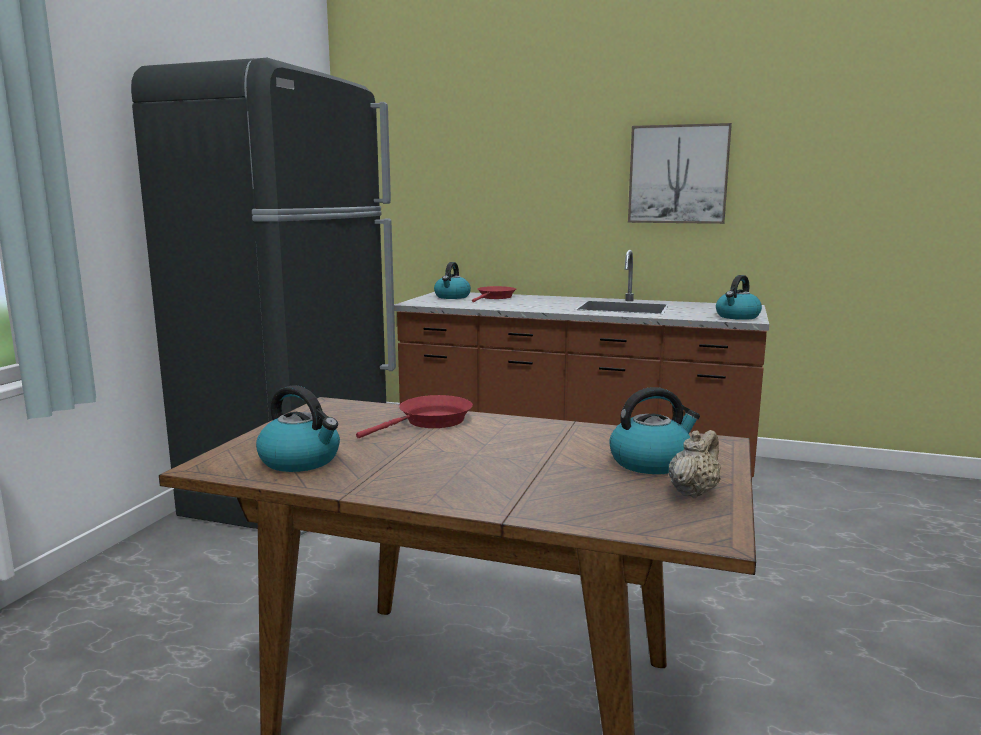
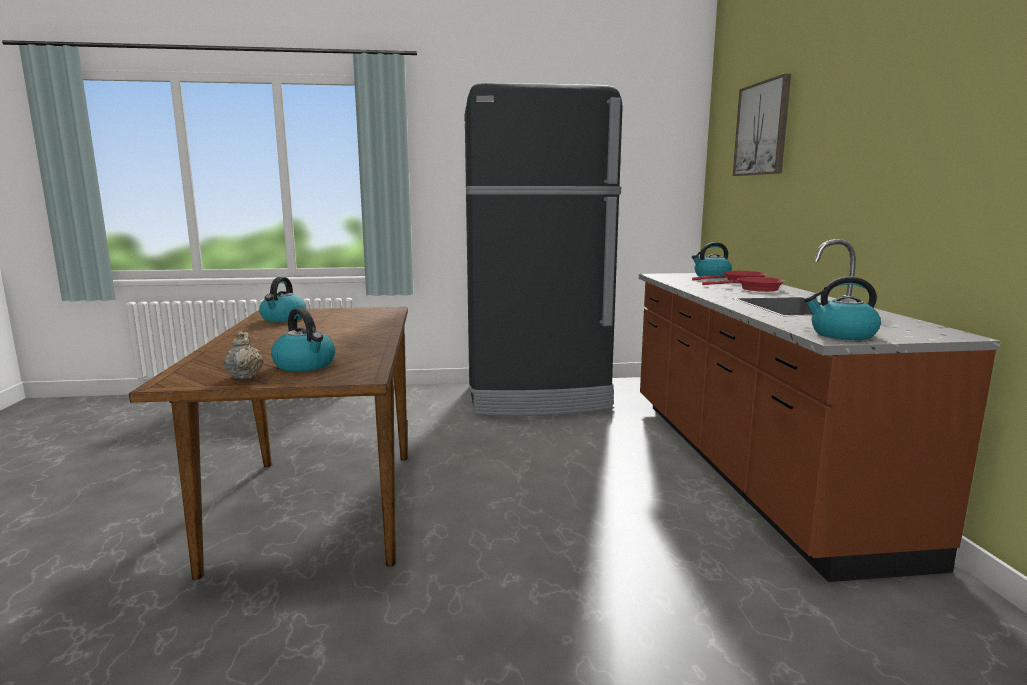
camera: 65 degrees right, 0 degrees up
(430, 422) = (368, 325): red frying pan -> red frying pan (755, 289)
(678, 174) = (930, 138): picture -> picture (762, 129)
(693, 492) = (245, 376): beige teapot -> beige teapot turned 120 degrees counterclockwise

